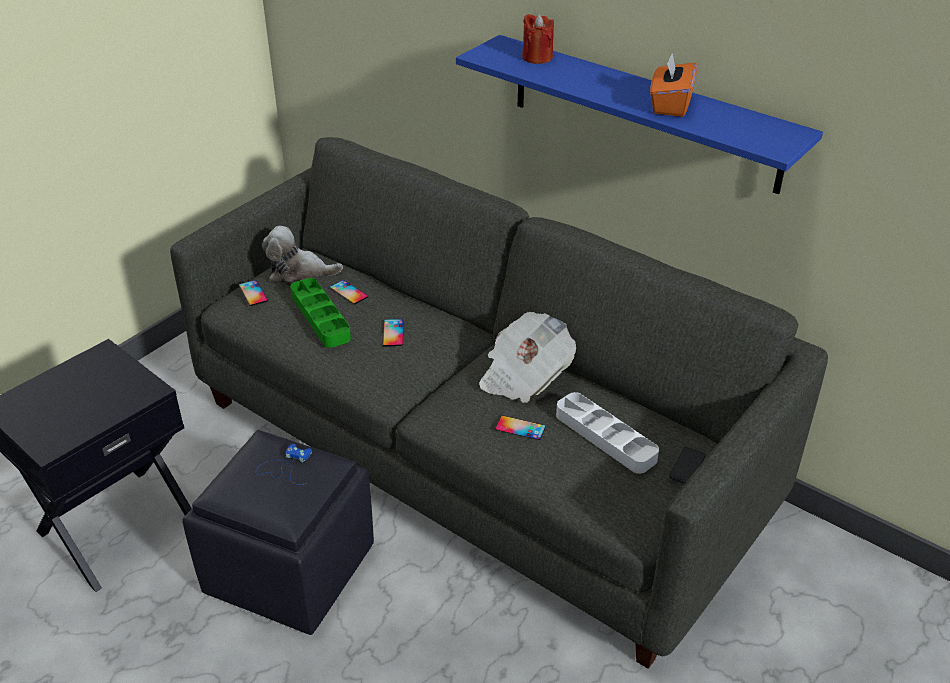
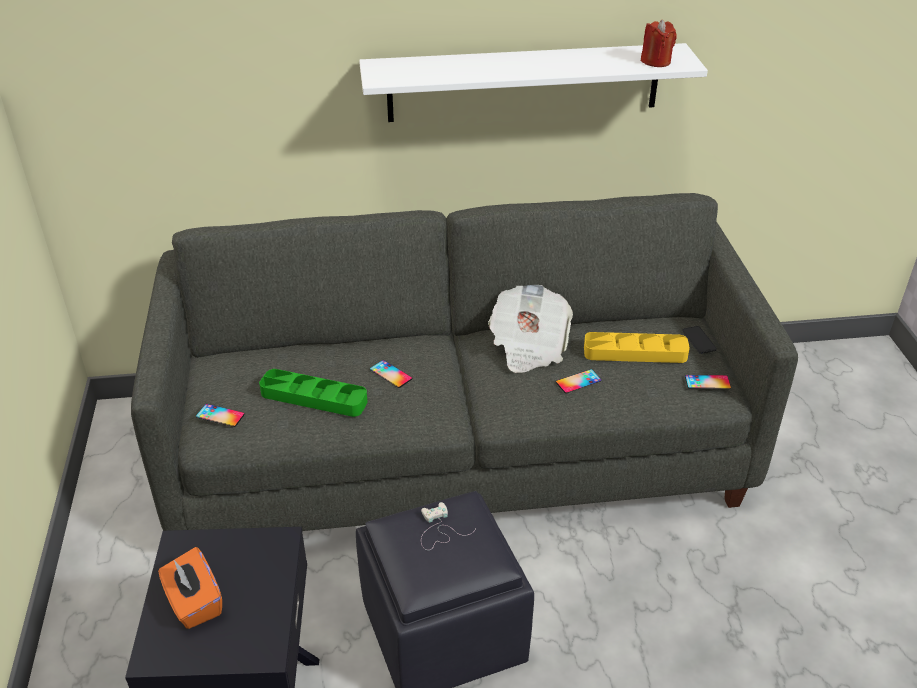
camera: 45 degrees left, 0 degrees up
(285, 467) = (439, 530): blue game controller -> white game controller
(299, 273) = (234, 377): plush toy -> none
(348, 292) = (306, 366): phone -> phone (707, 382)
(537, 57) = (424, 65): red candle -> red candle (656, 61)
(605, 437) = (635, 352): white tray -> yellow tray
(643, 113) = (524, 82): blue shelf -> white shelf
(670, 105) = (575, 62): orange tissue box -> orange tissue box (194, 603)

